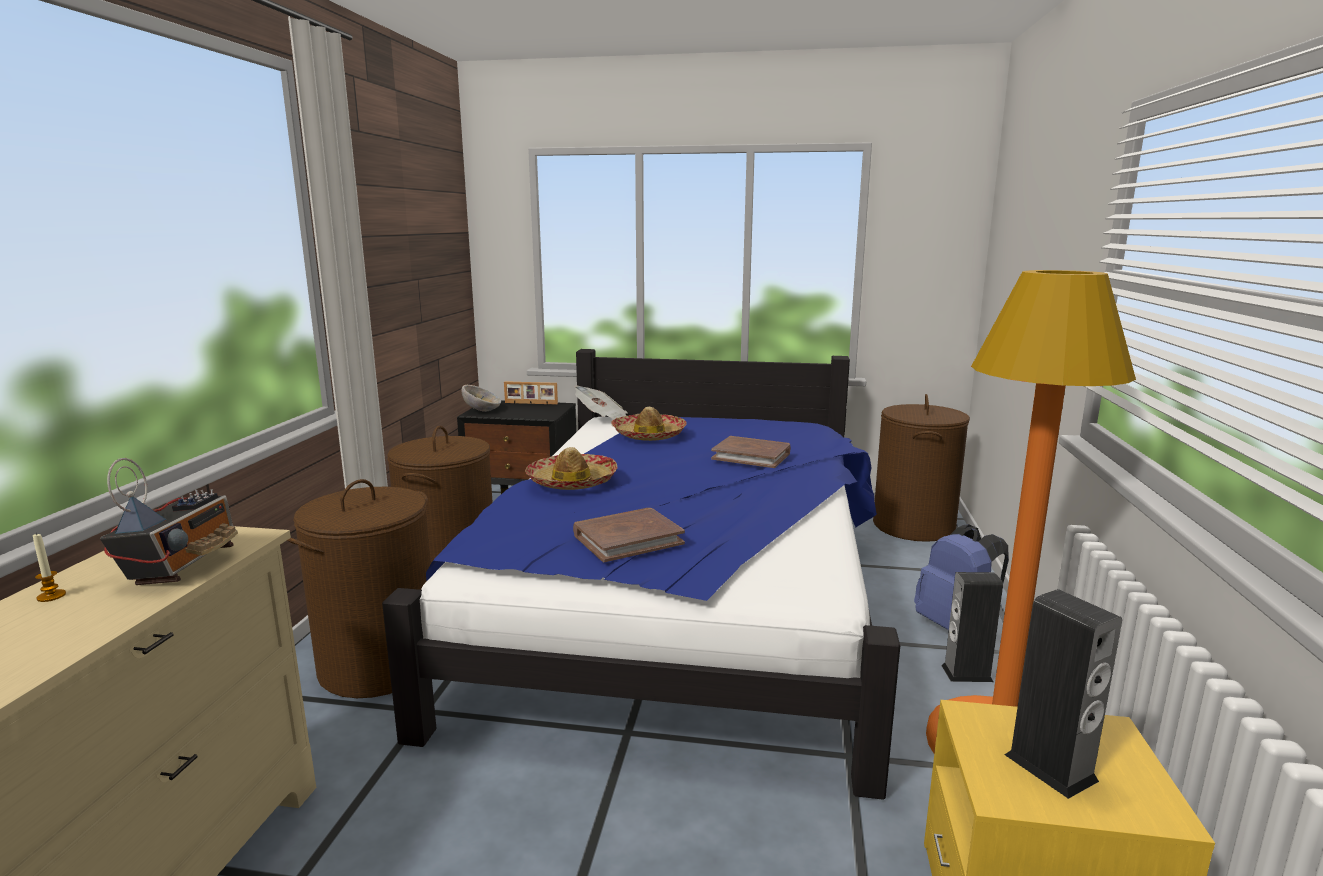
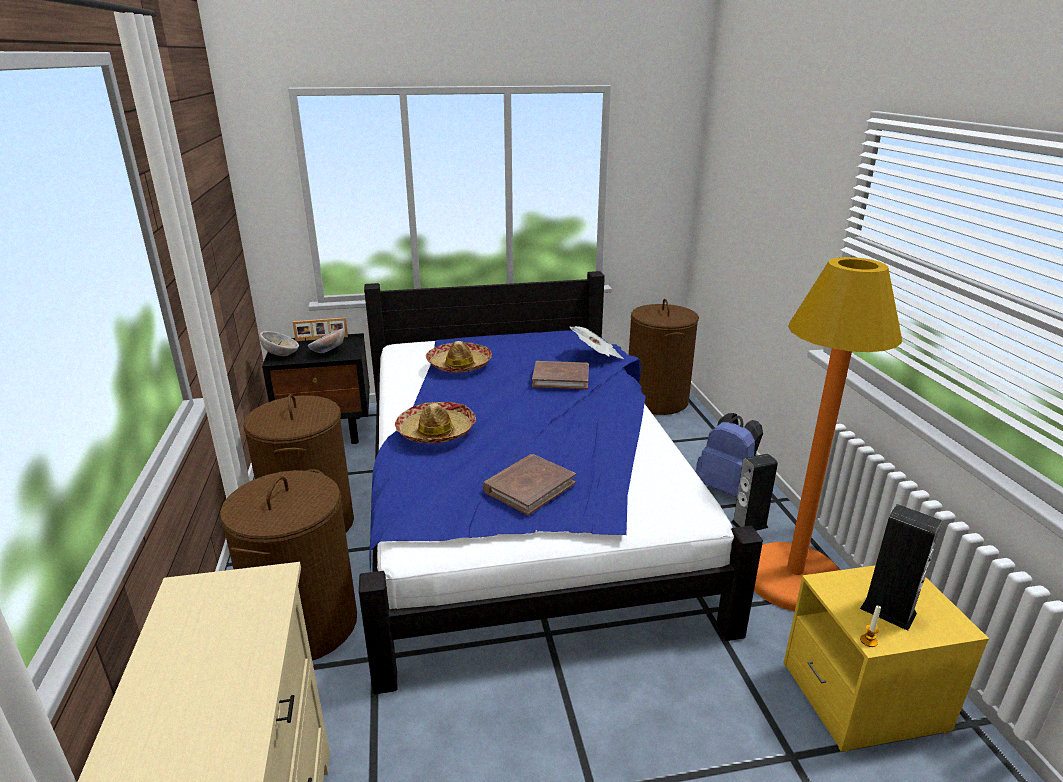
camera: 20 degrees left, 10 degrees up
(51, 596) = (156, 693): candle -> candle (868, 641)
(183, 566) = (246, 627): radio -> none
(526, 413) = (327, 352): none -> bowl
(602, 419) = (399, 348): newspaper -> newspaper (596, 356)

